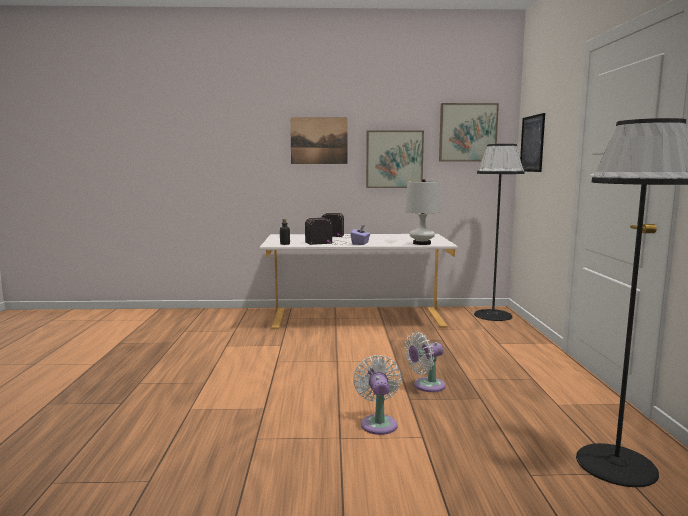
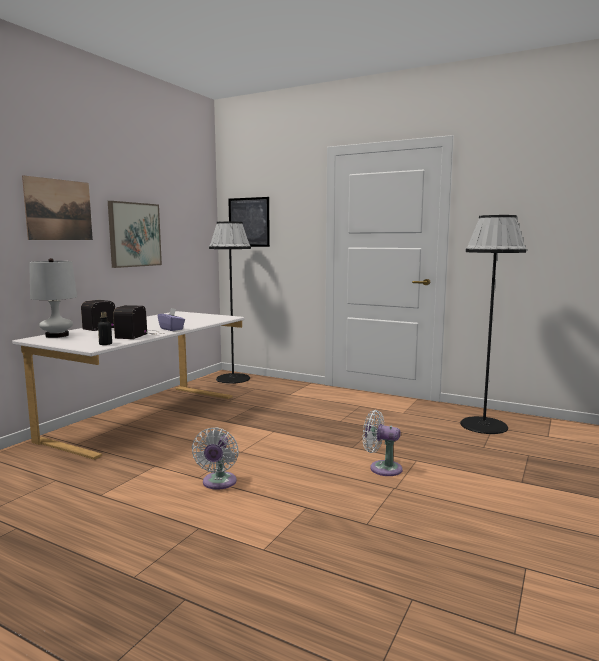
camera: 60 degrees left, 0 degrees up
(421, 243) = (215, 320): white table lamp -> white table lamp (57, 335)
(426, 386) = (336, 436): white fan -> white fan (218, 483)
(467, 132) = (187, 209): picture -> none

